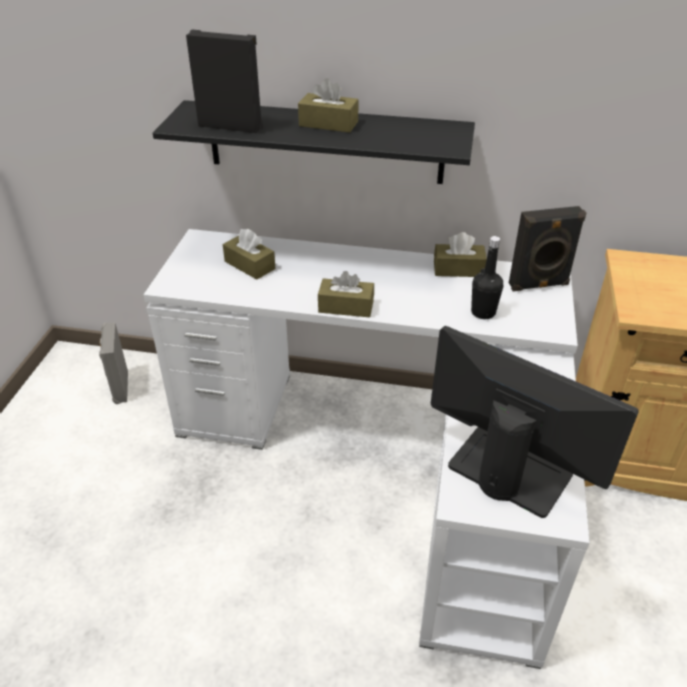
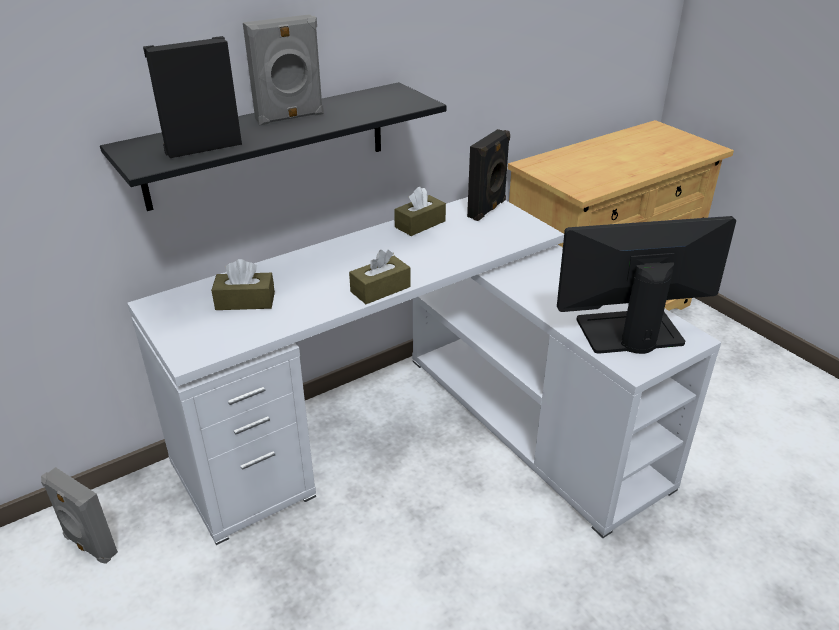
camera: 45 degrees left, 5 degrees down
(328, 124) = (290, 118): brown tissue box -> grey speaker
(483, 312) = (481, 243): black bottle -> none

